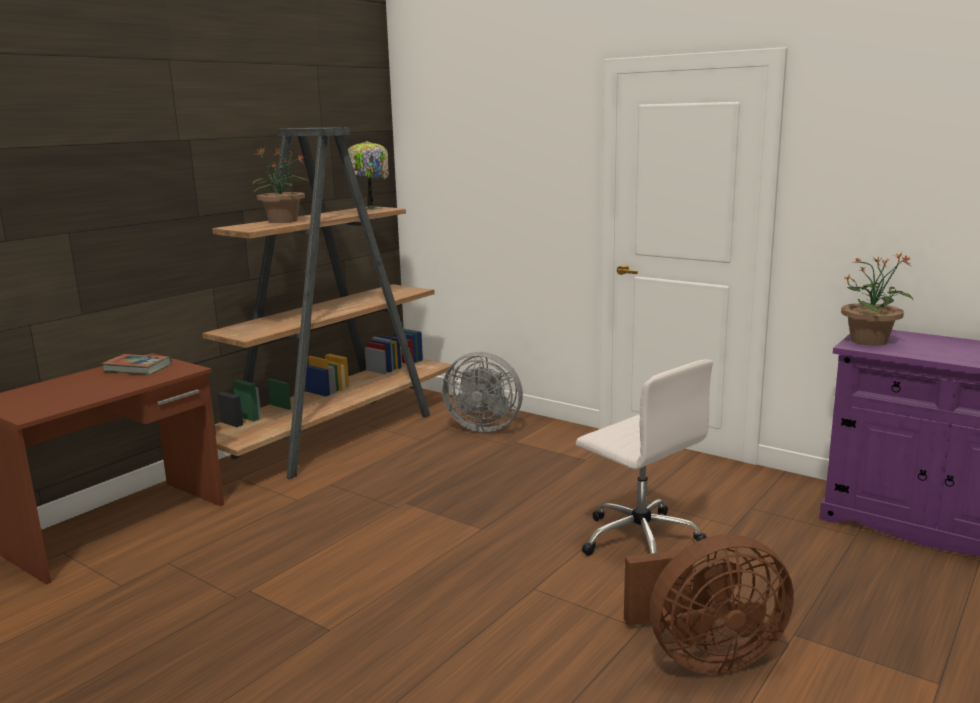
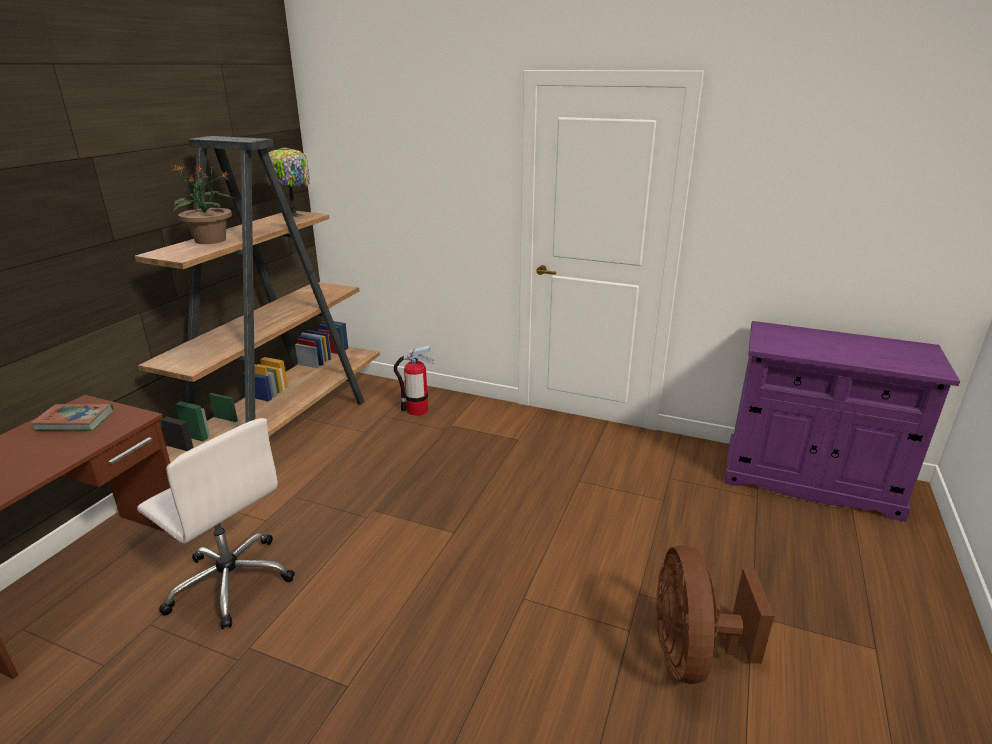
camera: 15 degrees left, 10 degrees up
(483, 426) = (417, 410): grey fan -> fire extinguisher
(639, 538) = (592, 524): white office chair -> white office chair (230, 581)
(704, 656) = (692, 654): brown fan -> brown fan turned 120 degrees clockwise
(870, 341) = (772, 340): potted plant -> none

